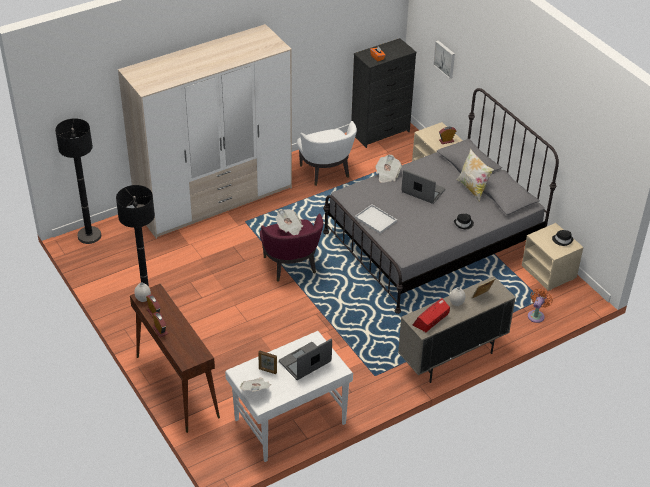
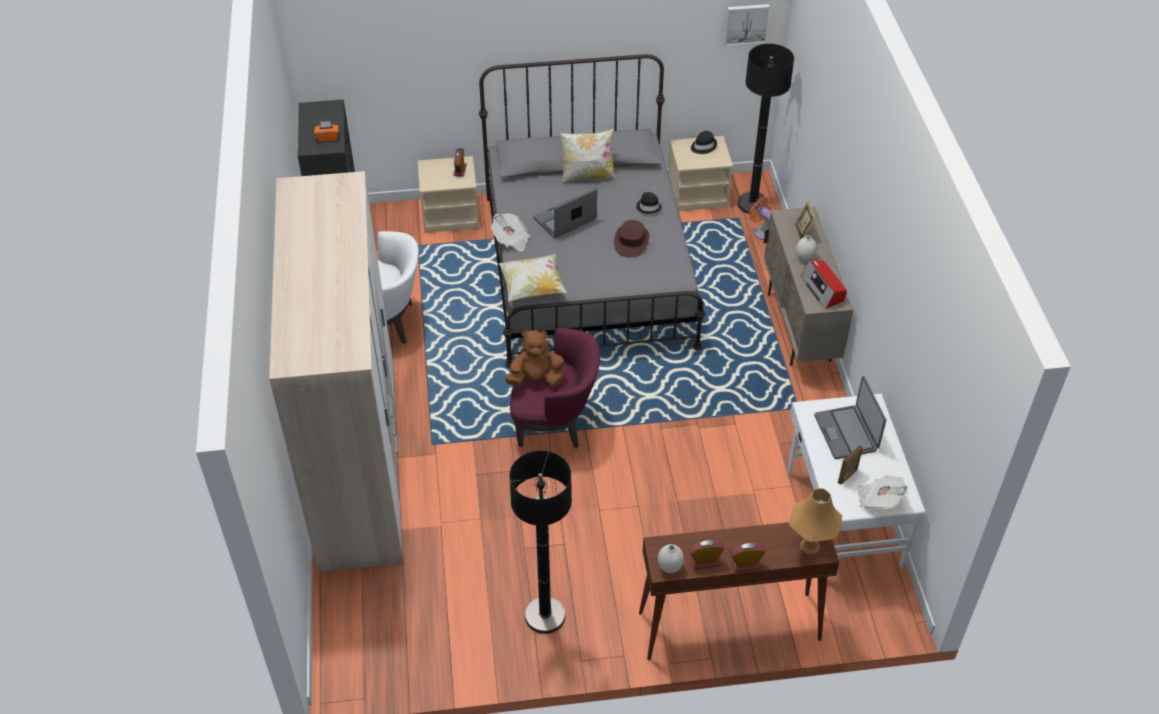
camera: 65 degrees left, 5 degrees up
(89, 236) = (340, 651): black floor lamp -> black floor lamp (753, 204)
(188, 355) = (810, 546): none -> orange table lamp
(289, 228) = (536, 379): newspaper -> brown plush toy
(351, 196) = (532, 288): none -> pillow
(376, 219) = (596, 280): white tray -> none
(424, 225) = (631, 241): none -> brown hat
(445, 59) = (393, 76): picture -> picture (746, 23)

